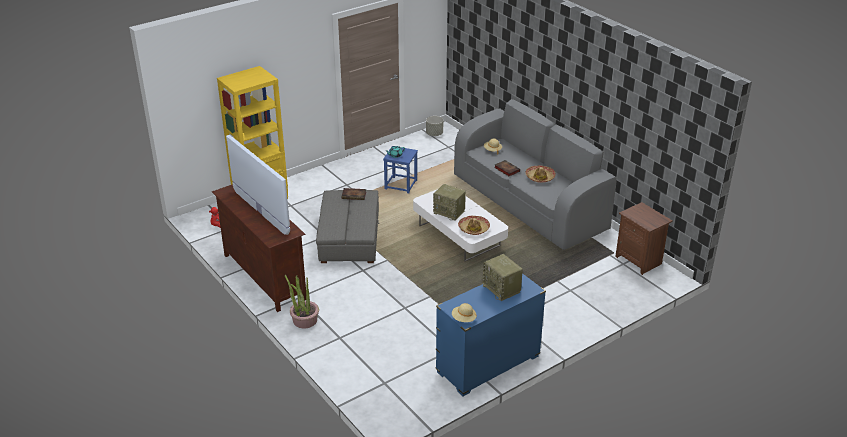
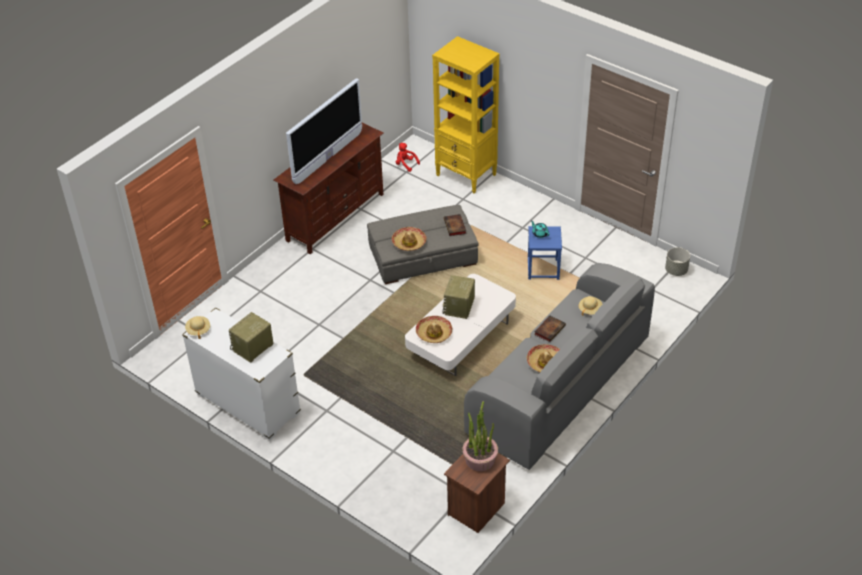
camera: 75 degrees right, 10 degrees up
(304, 320) = (279, 261): potted plant -> potted plant (480, 459)
(360, 220) = (409, 242): none -> hat
(488, 365) = (247, 404): blue dresser -> white dresser

